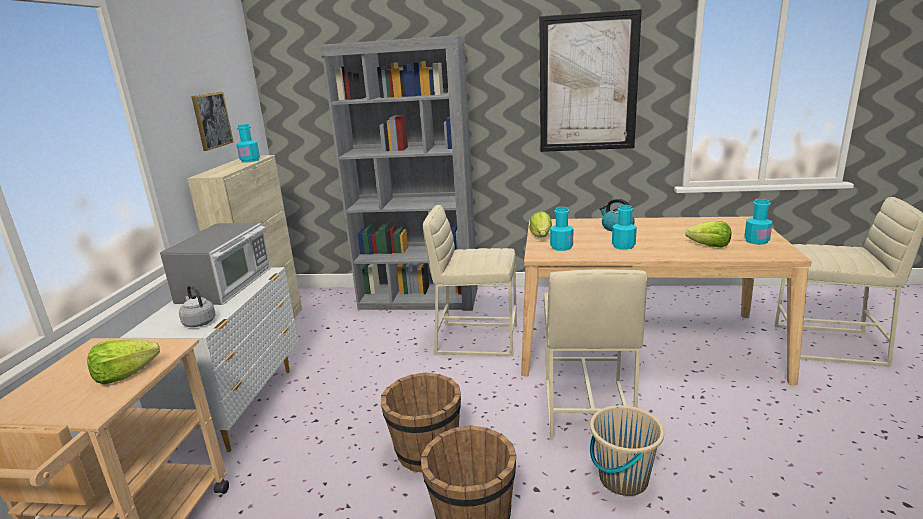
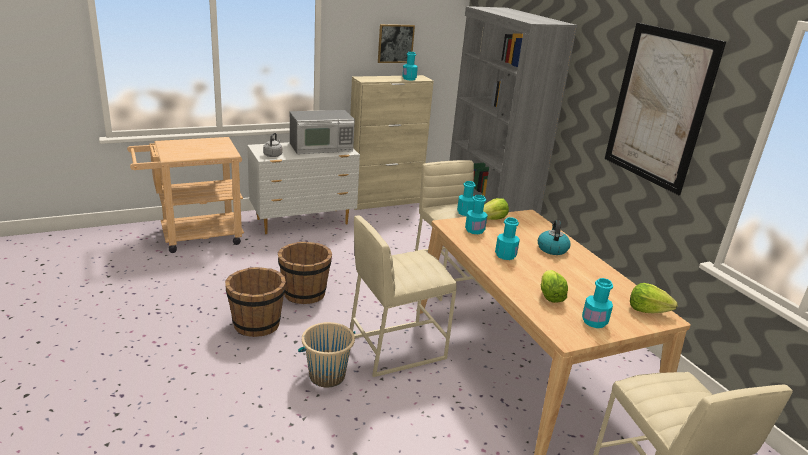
camera: 55 degrees right, 5 degrees up
(125, 375) = (199, 153): lettuce -> lettuce (647, 310)
(485, 253) = (465, 212): none -> turquoise bottle

